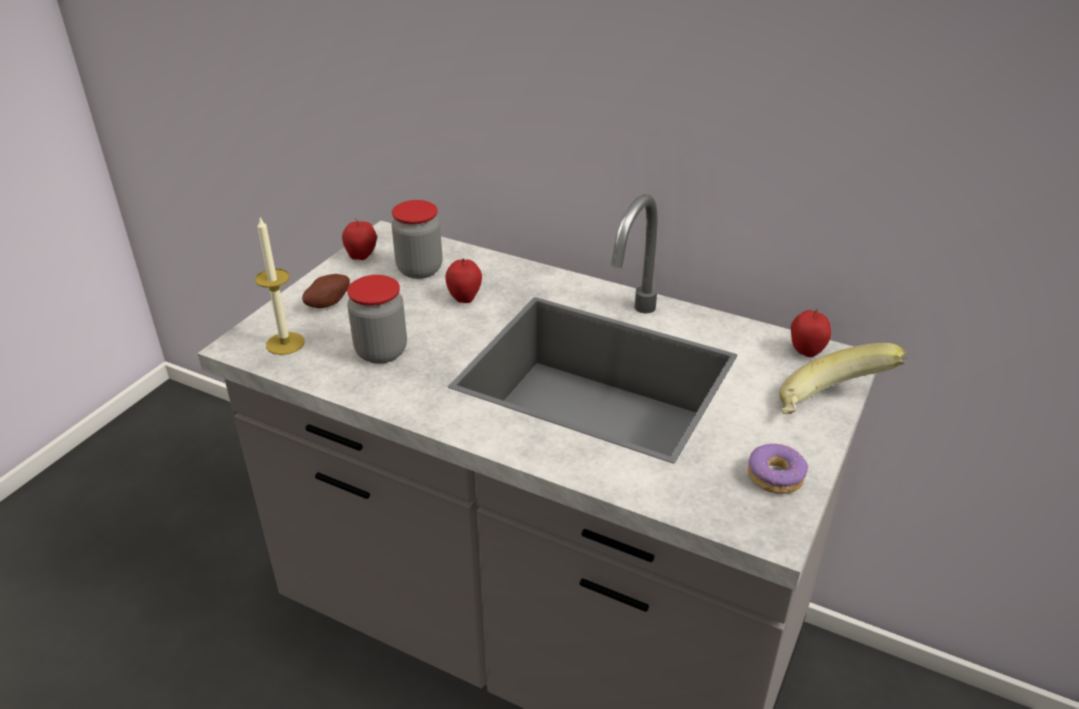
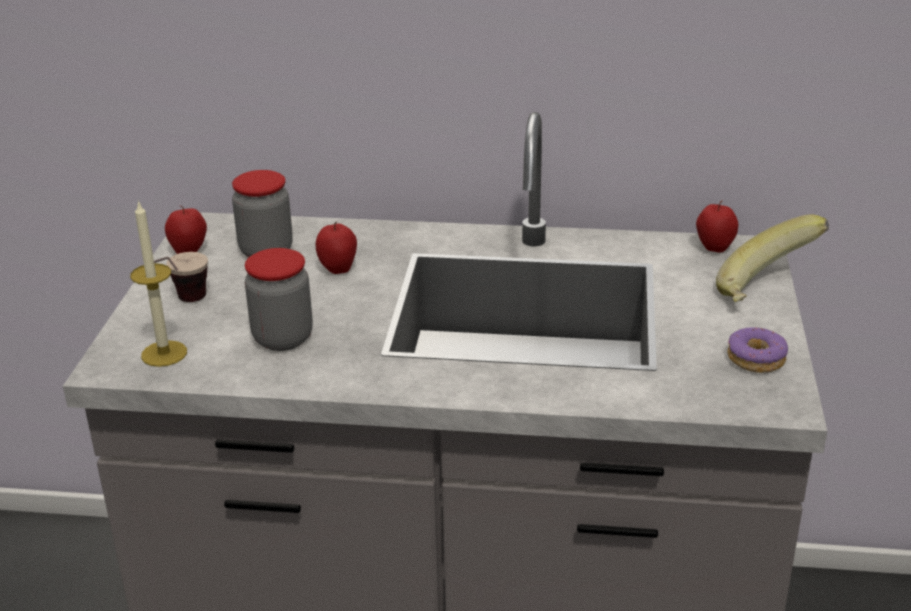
camera: 20 degrees left, 5 degrees down
(327, 303) = (183, 304): potato -> cup

